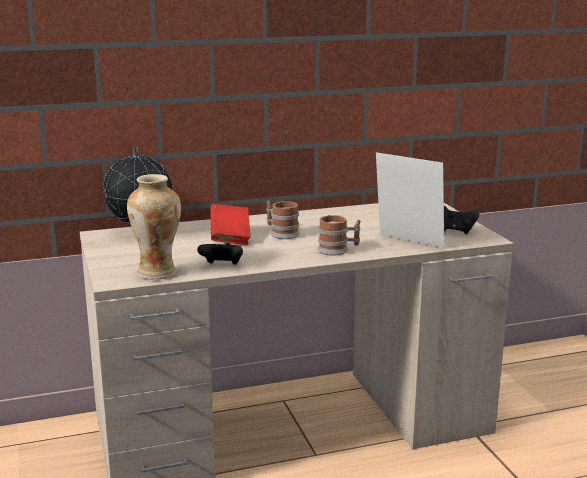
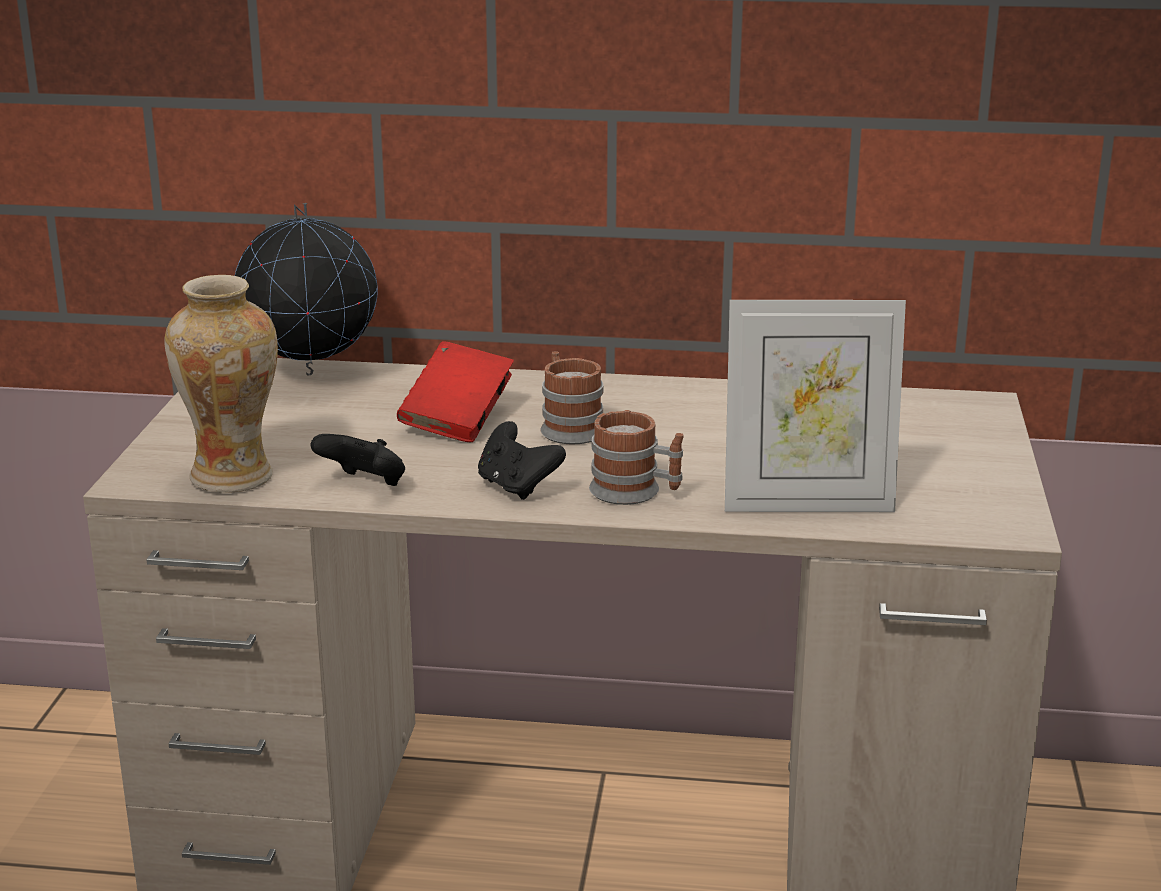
camera: 25 degrees right, 5 degrees up
(408, 243) = (807, 504): picture frame -> picture frame turned 120 degrees clockwise
(456, 231) = (957, 493): black game controller -> black game controller (517, 487)

